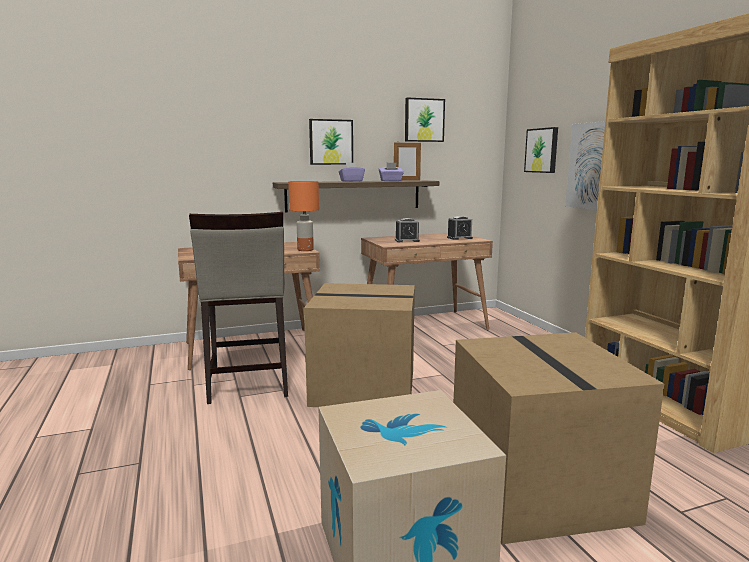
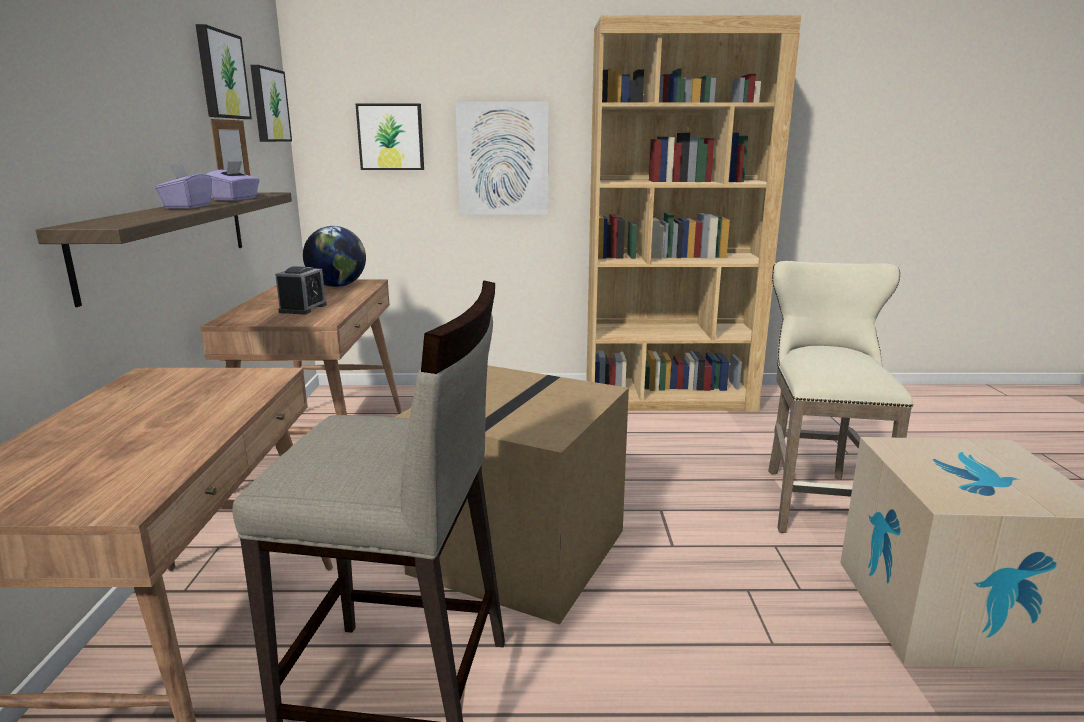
camera: 70 degrees left, 5 degrees up
(305, 250) = (259, 374): orange table lamp -> none
(331, 142) = (117, 114): picture -> picture (268, 105)
(459, 238) = (337, 286): alarm clock -> globe
(541, 488) = (816, 498): cardboard box -> beige stool

